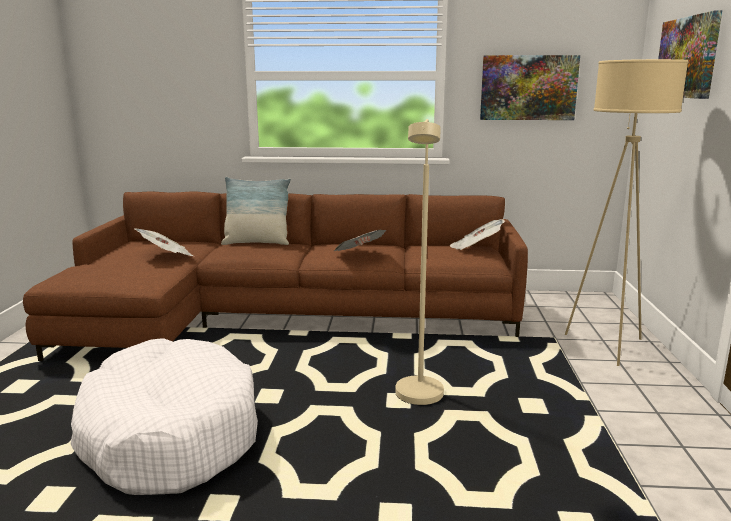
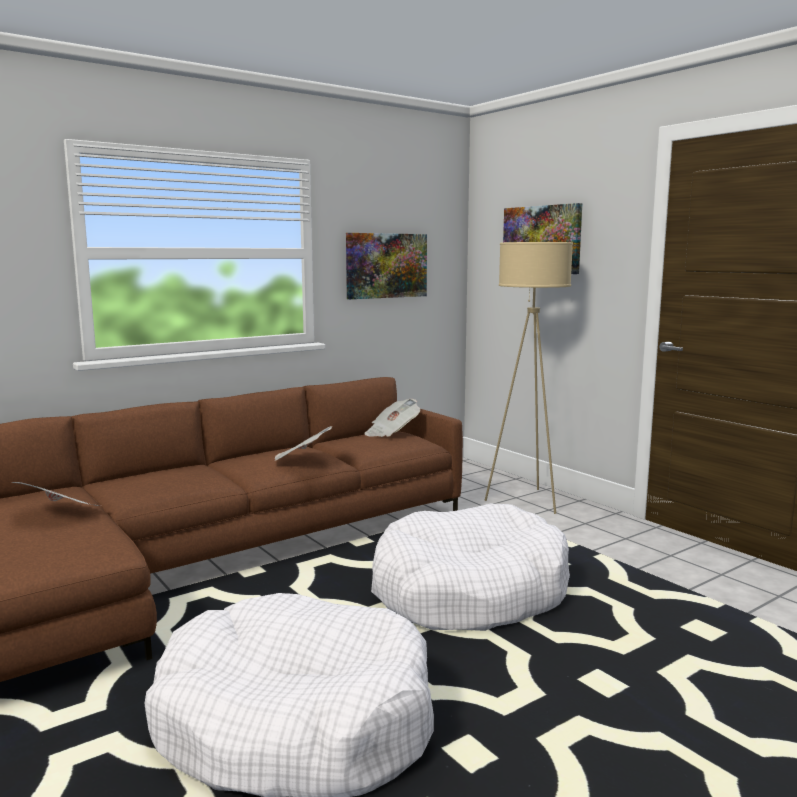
camera: 40 degrees left, 5 degrees down
(257, 243) = (146, 474): pillow -> none
(418, 401) = (469, 591): beige floor lamp -> white dog bed

